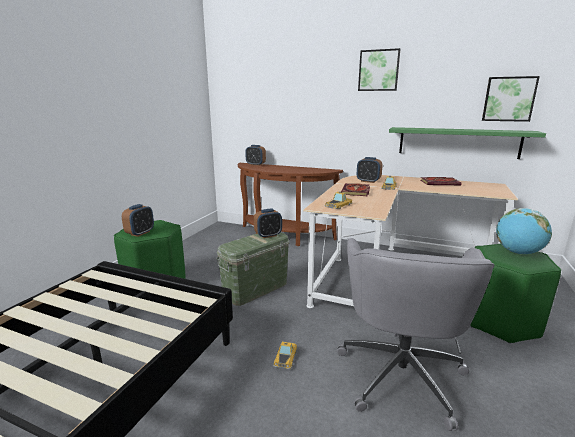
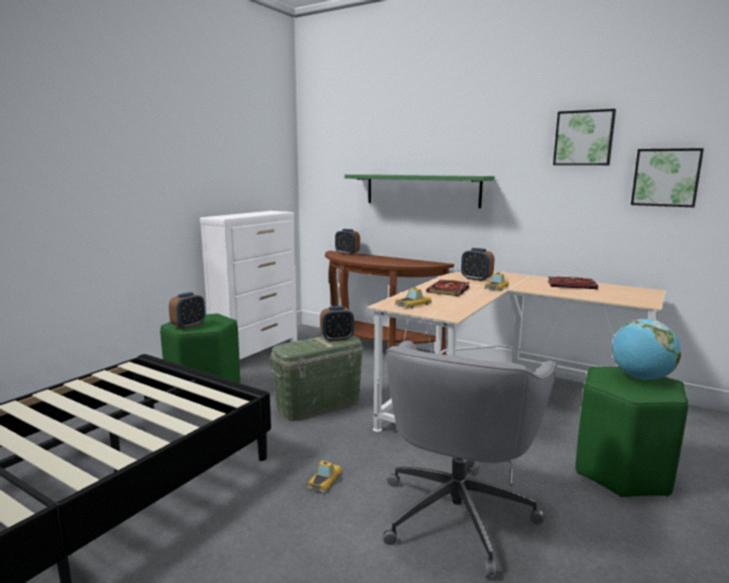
camera: 10 degrees right, 5 degrees down
(189, 246) = (257, 351): none -> white dresser
(378, 70) = (498, 139): picture -> picture (583, 138)
(458, 142) = (601, 232): green shelf -> green shelf (422, 190)

